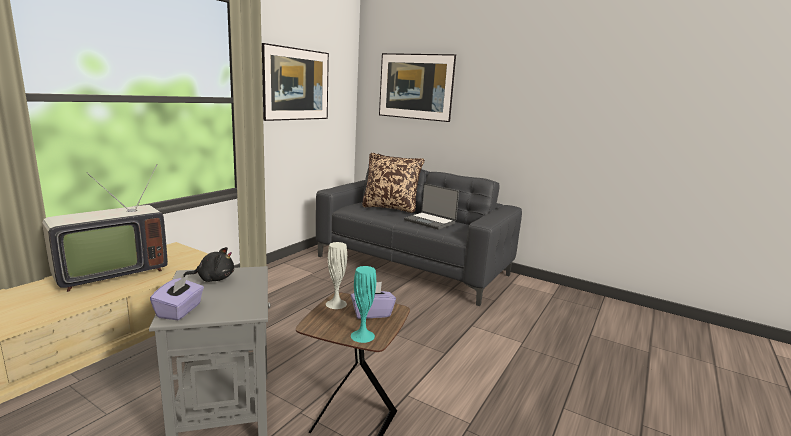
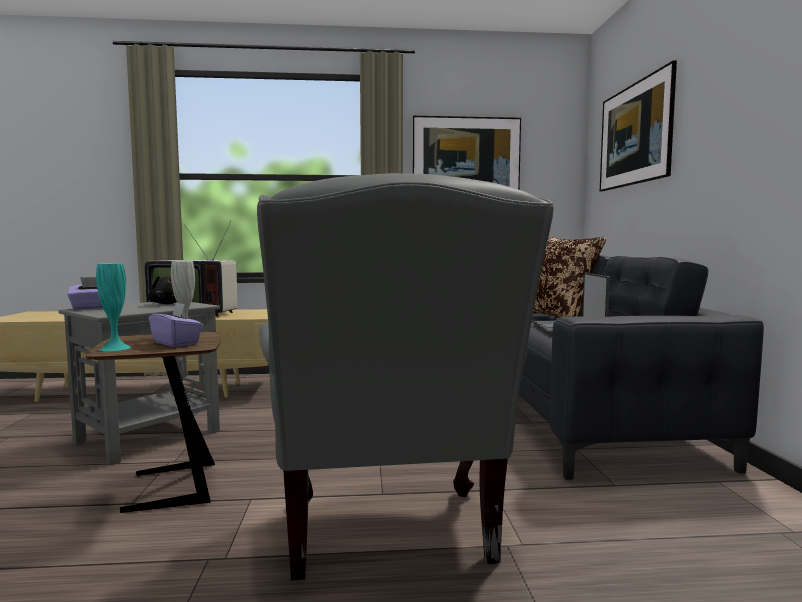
camera: 55 degrees right, 10 degrees down
(500, 371) = (393, 546): none -> grey armchair

